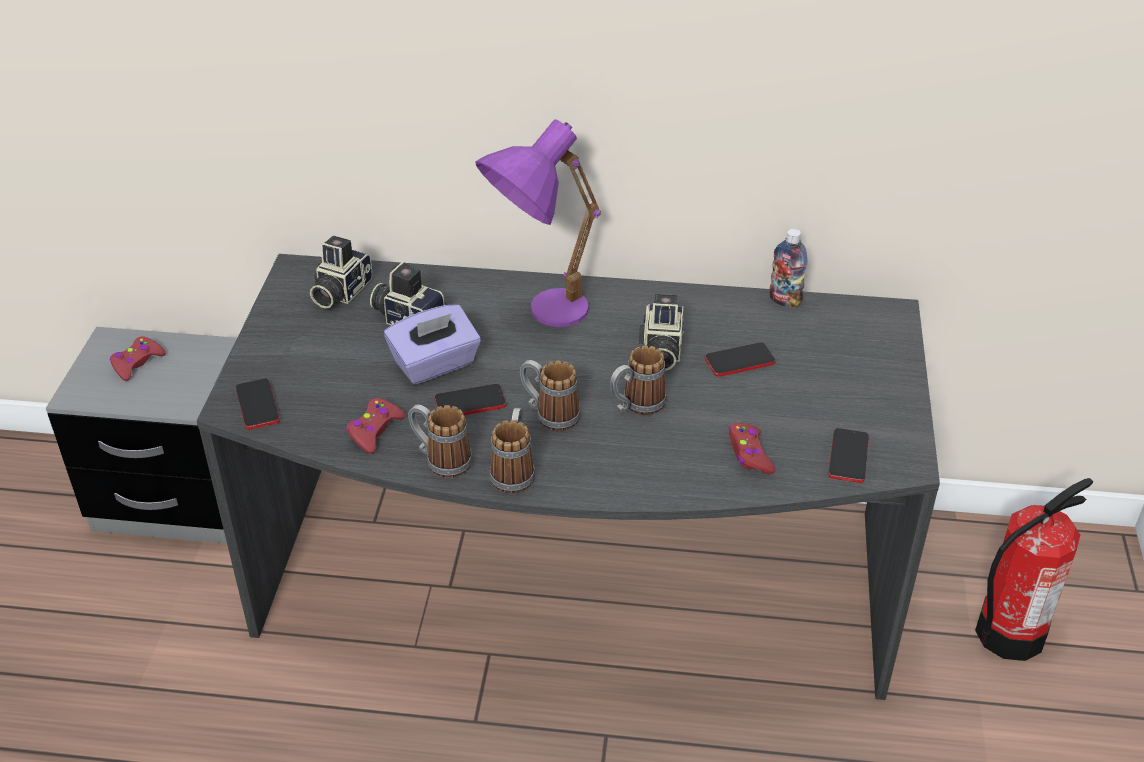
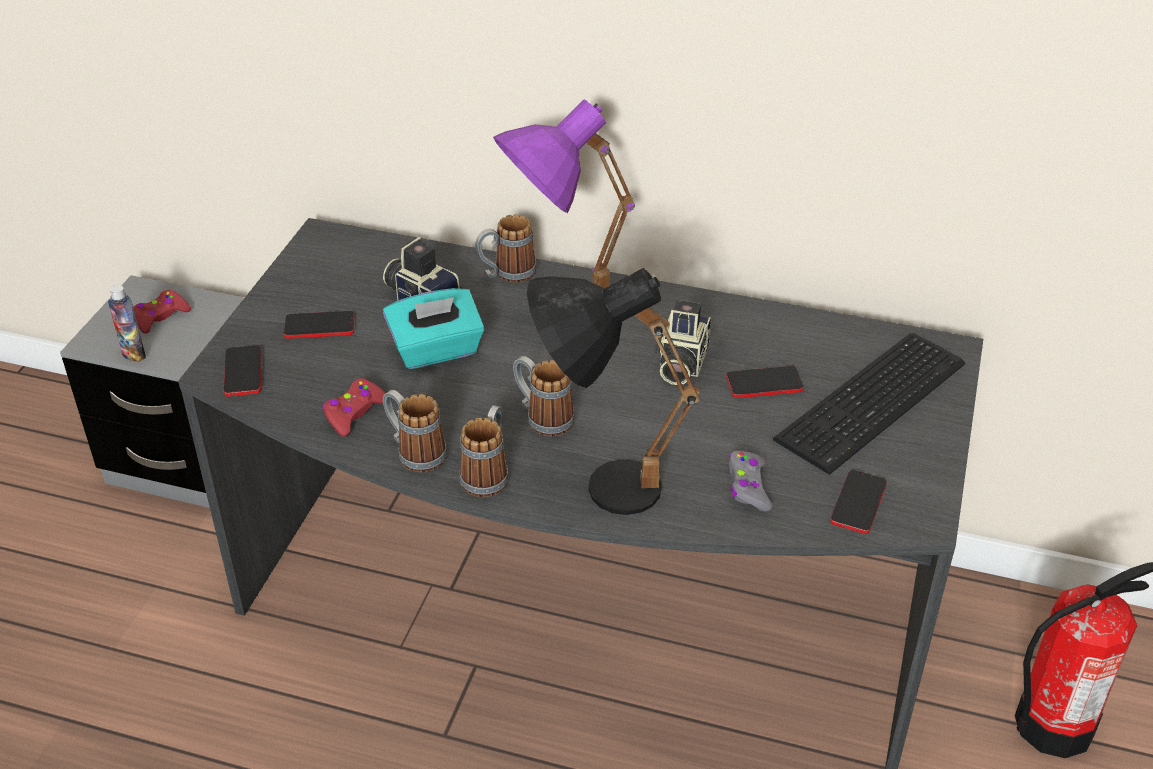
camera: 10 degrees right, 0 degrees up
(339, 292) = (359, 264): camera -> none
(435, 364) = (436, 350): purple tissue box -> turquoise tissue box
(470, 402) = (462, 395): phone -> phone (319, 326)
(615, 470) = (596, 485): none -> black table lamp
(636, 406) = (638, 419): mug -> mug (506, 274)
(749, 454) = (748, 487): red game controller -> grey game controller
(784, 300) = (832, 323): bottle -> bottle (133, 354)
(841, 366) = (876, 402): none -> keyboard

